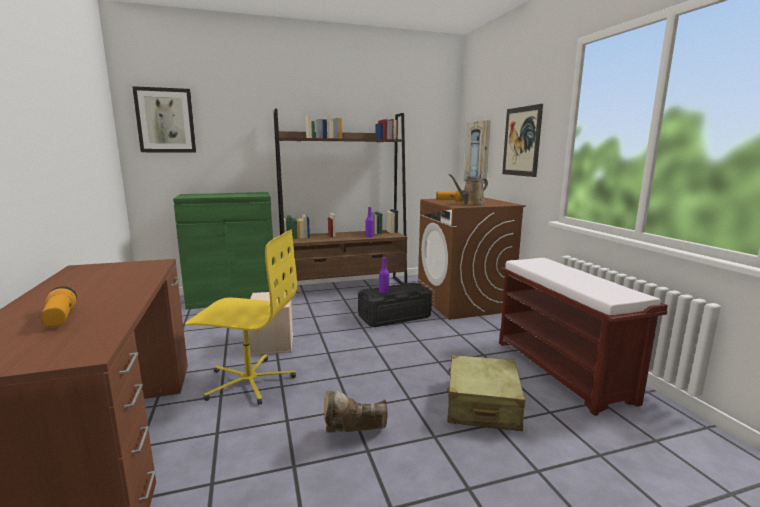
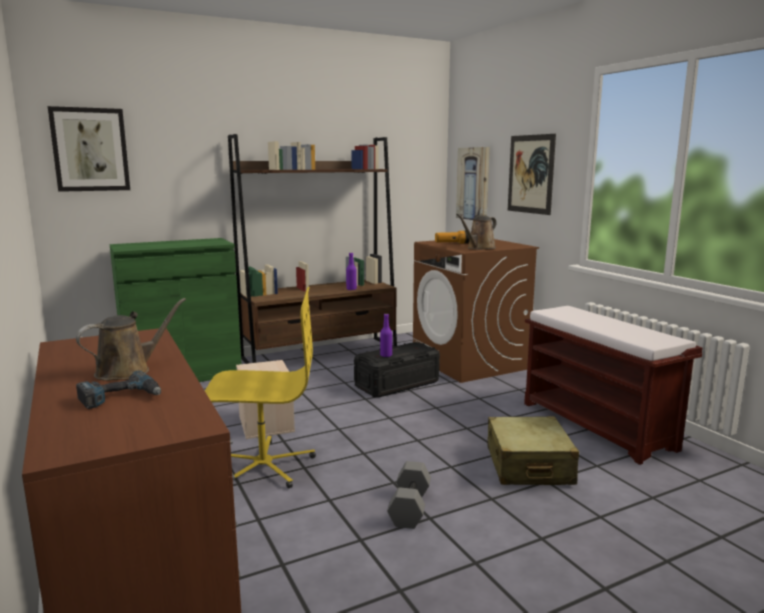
camera: 10 degrees left, 0 degrees up
(60, 318) = (121, 397): flashlight -> power drill
(99, 293) = (128, 371): none -> brown watering can
(353, 436) = (408, 507): brown boot -> grey dumbbell

